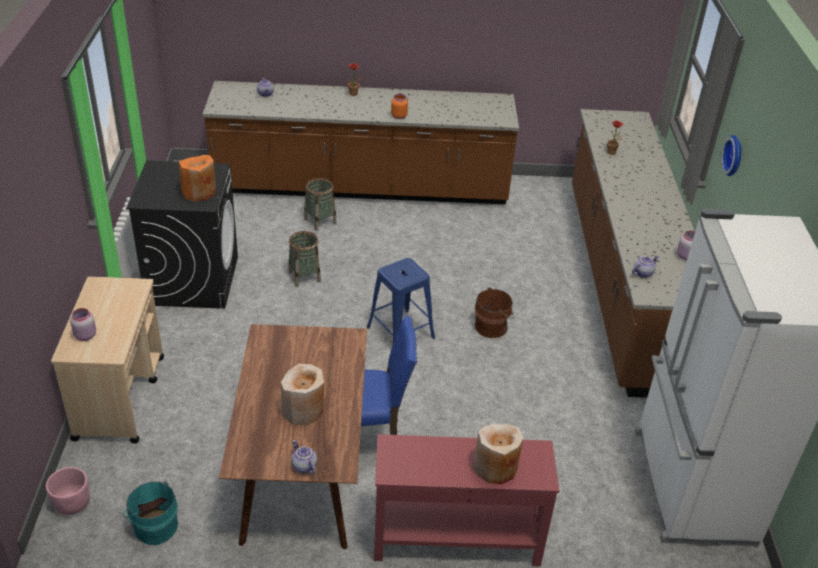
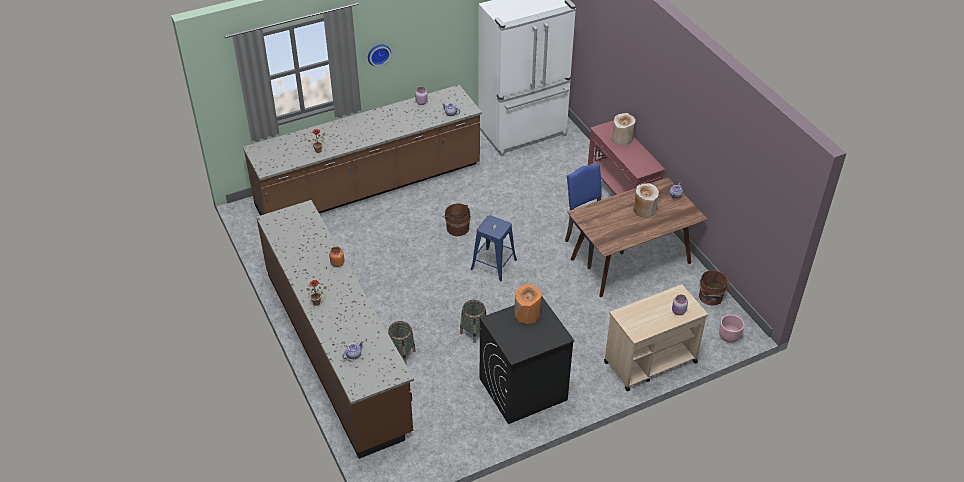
camera: 115 degrees left, 5 degrees up
(154, 526) = (710, 297): turquoise bucket -> brown bucket

